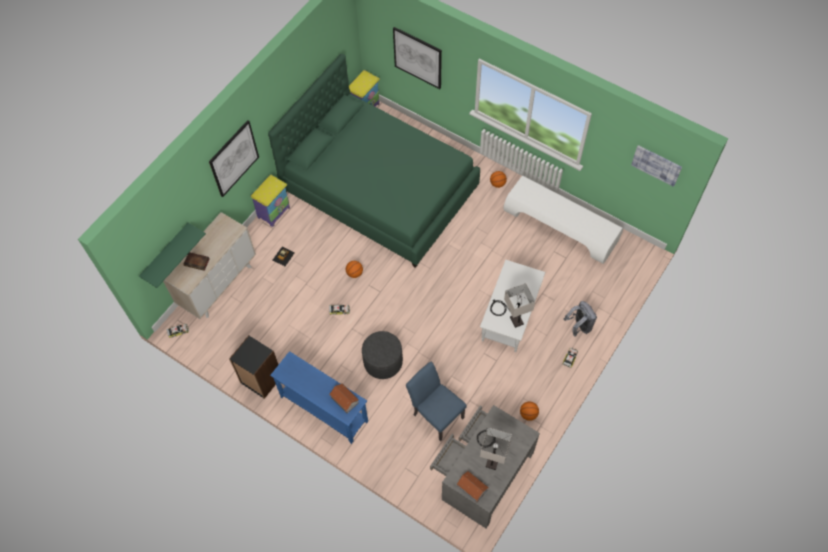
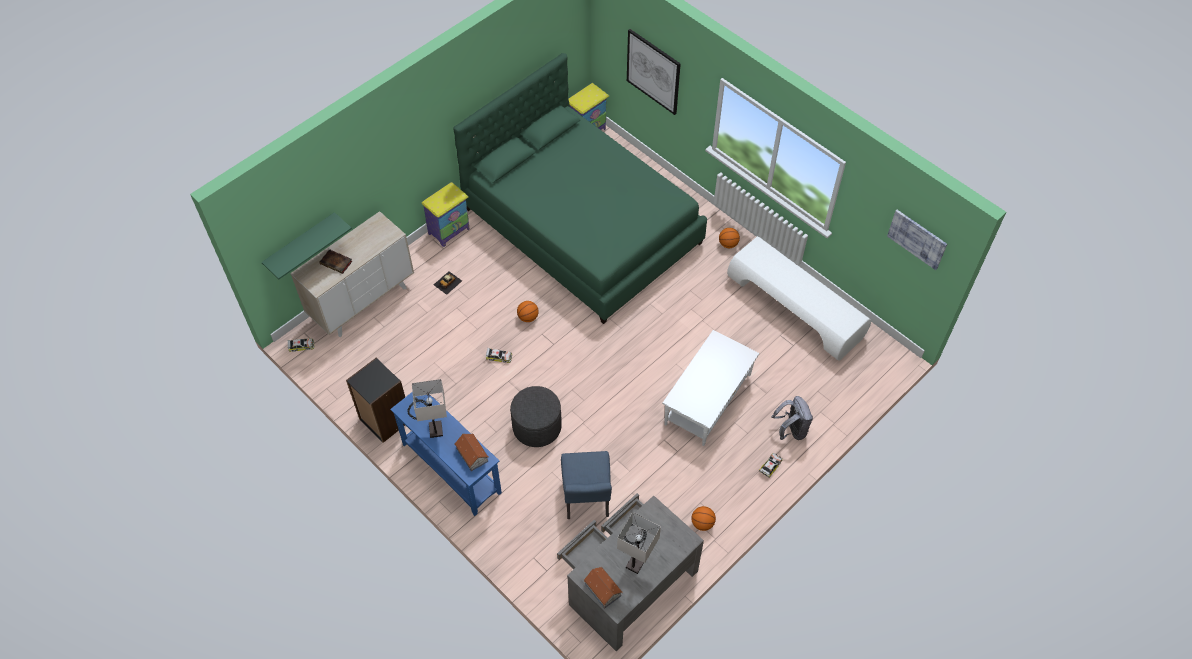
camera: 10 degrees right, 5 degrees down
(234, 158) = (405, 148): picture -> none
(435, 413) = (586, 500): blue chair -> blue chair turned 150 degrees counterclockwise
(509, 315) = (702, 395): table lamp -> table lamp (429, 420)

